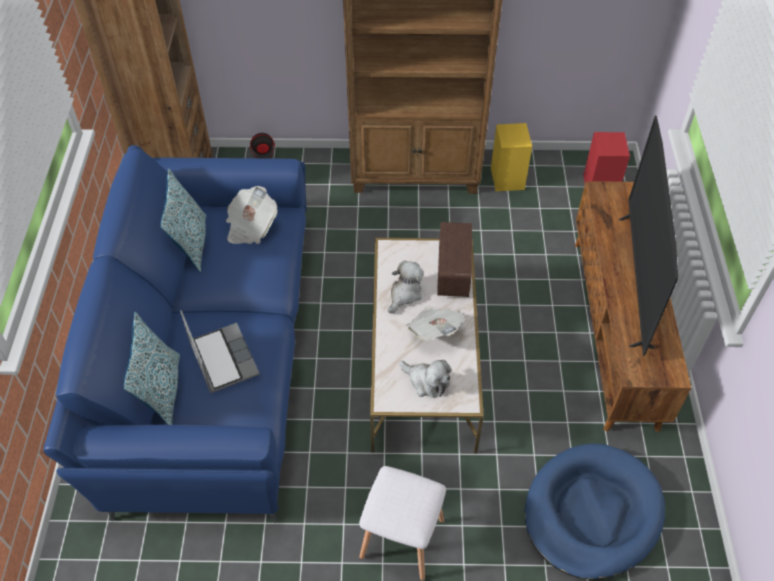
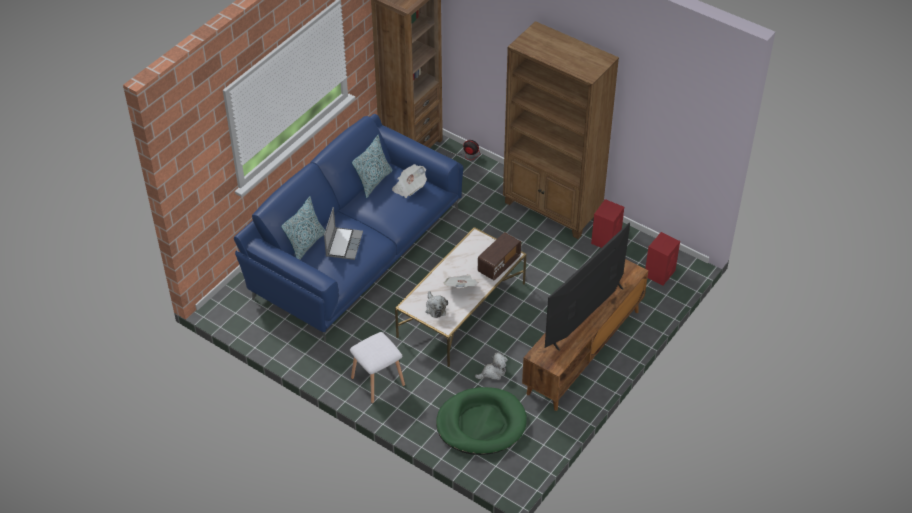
camera: 35 degrees right, 5 degrees down
(404, 294) = (463, 262): plush toy -> plush toy (493, 372)
(507, 178) = (606, 239): yellow speaker -> red speaker
(592, 513) = (481, 424): blue dog bed -> green dog bed

